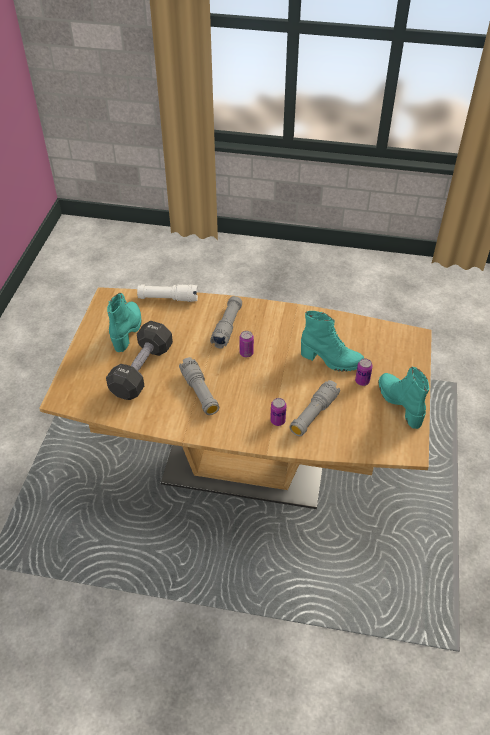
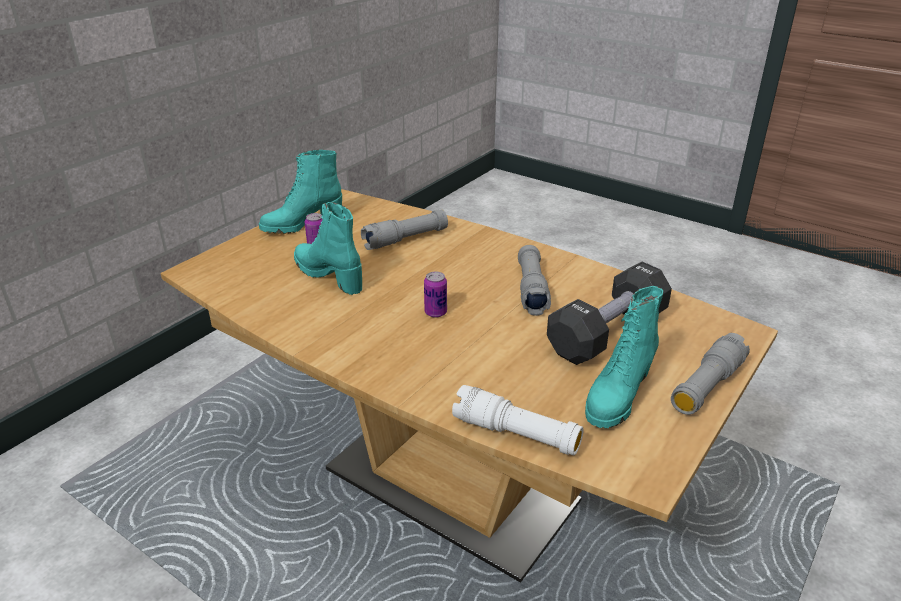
camera: 155 degrees left, 15 degrees down
(227, 327) = (438, 353): grey flashlight -> grey flashlight (707, 386)
(277, 421) = (452, 244): can -> none
(400, 404) = (302, 225): turquoise boot -> turquoise boot turned 60 degrees clockwise

